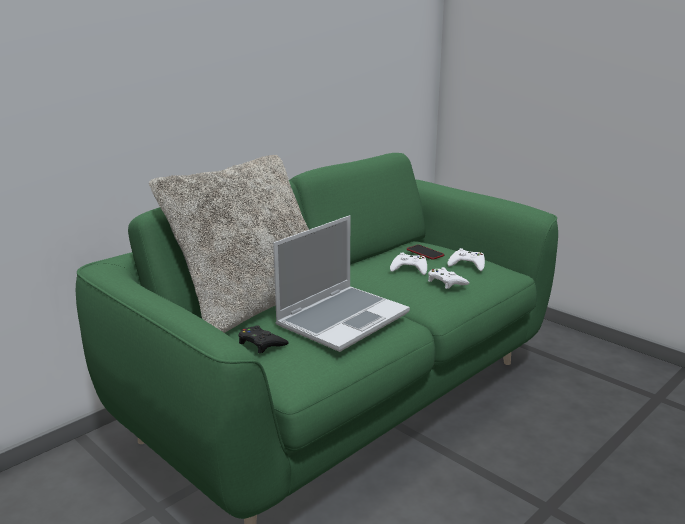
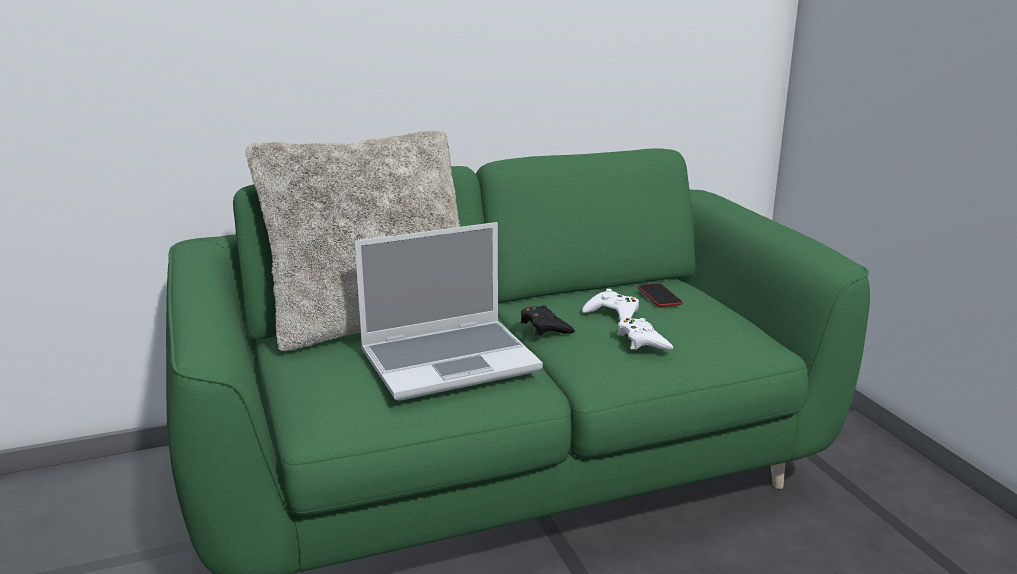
camera: 25 degrees right, 0 degrees up
(261, 343) = (324, 369): black game controller -> black game controller (545, 327)
(467, 264) = (702, 322): white game controller -> none

